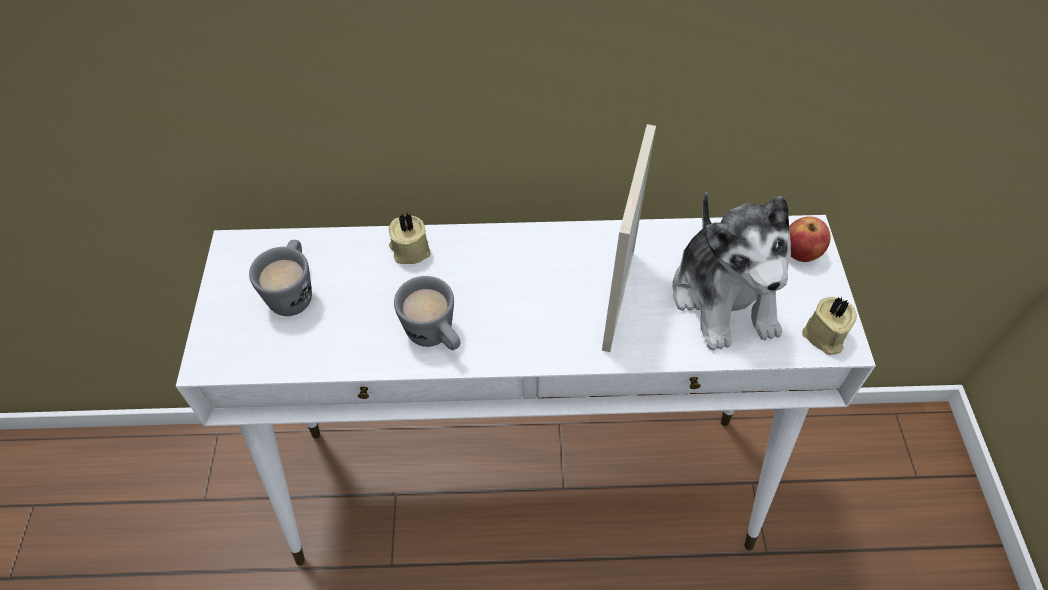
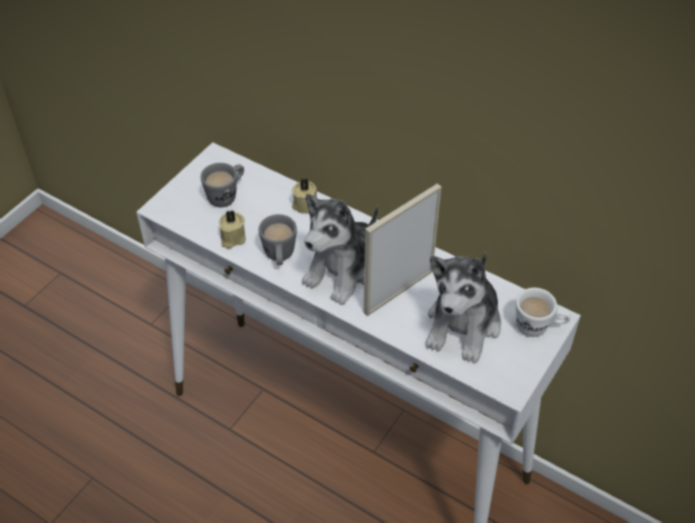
camera: 35 degrees right, 5 degrees down
(532, 308) = (345, 270): none -> plush toy
(801, 253) = (538, 327): apple -> white mug
(824, 336) = (504, 379): beige candle -> beige candle (232, 238)

